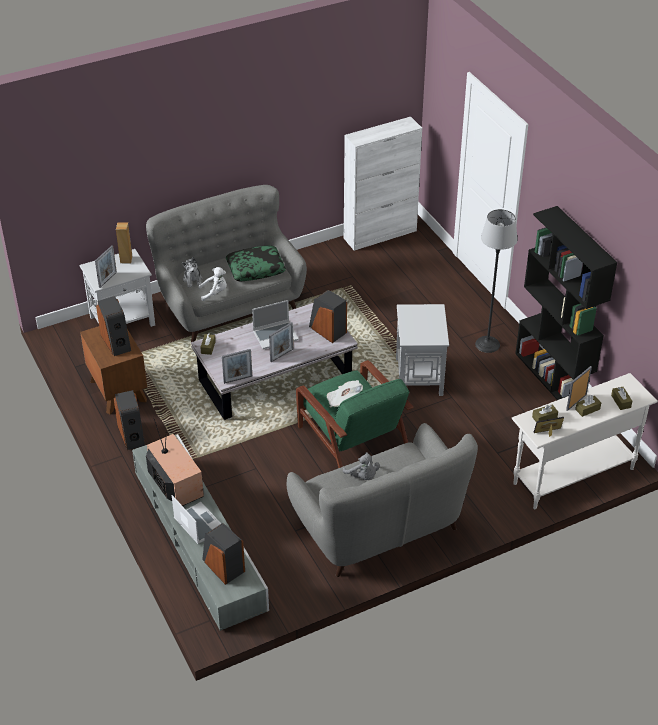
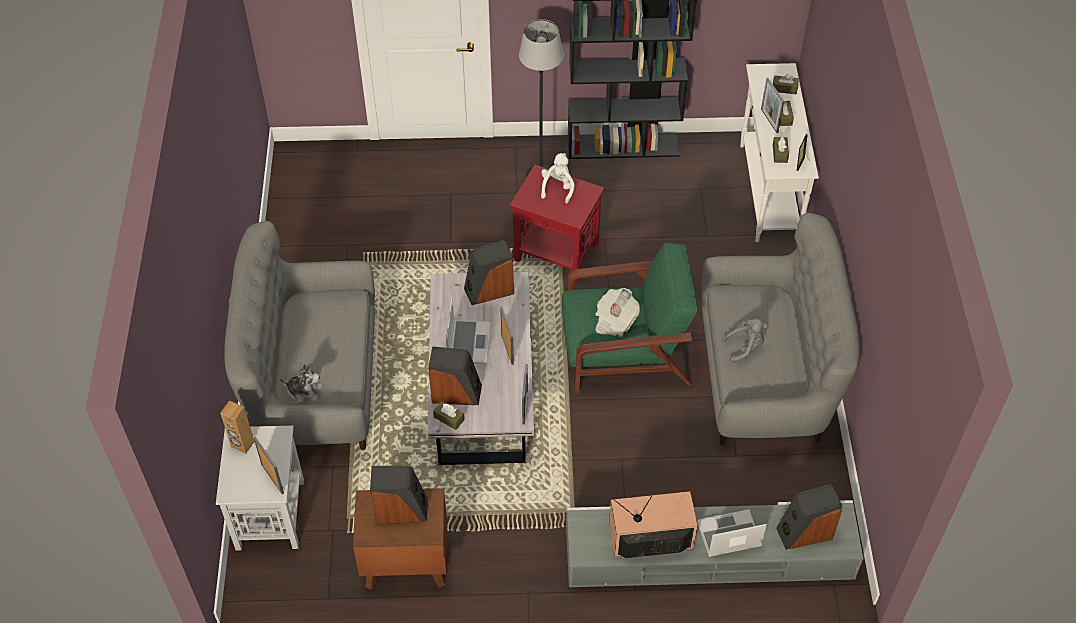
camera: 65 degrees left, 10 degrees up
(132, 435) = (497, 570): speaker -> speaker (456, 392)
(215, 292) = (347, 376): white plush toy -> white plush toy (558, 188)
(255, 268) = (328, 318): pillow -> none
(380, 234) = (289, 189): white cabinet -> none
(419, 377) = (557, 253): white side table -> red side table

